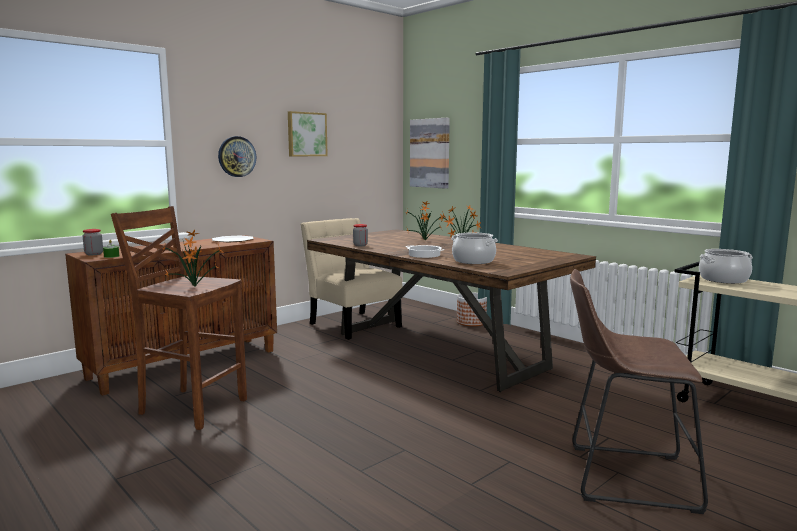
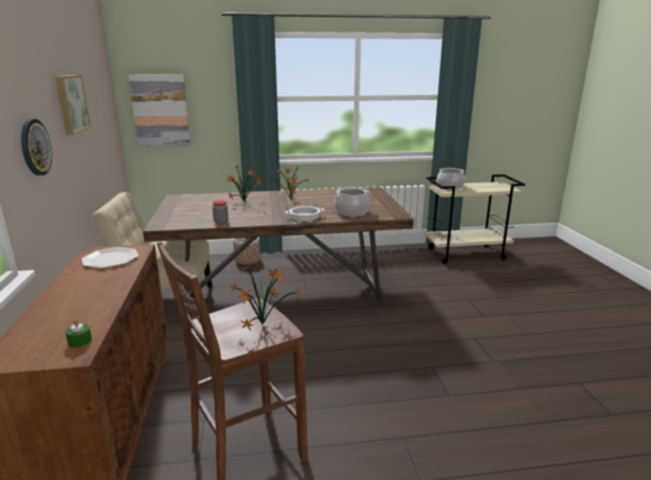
camera: 55 degrees left, 10 degrees up
(94, 254) = (32, 352): jar -> none
(623, 476) = (511, 315): brown stool -> none

